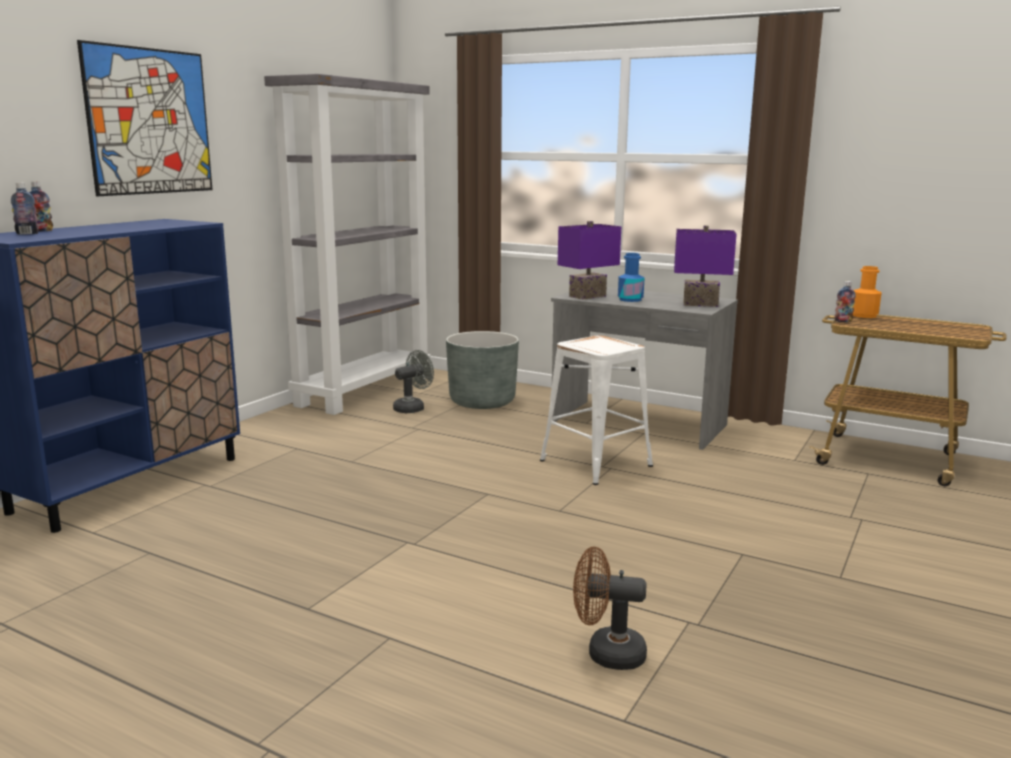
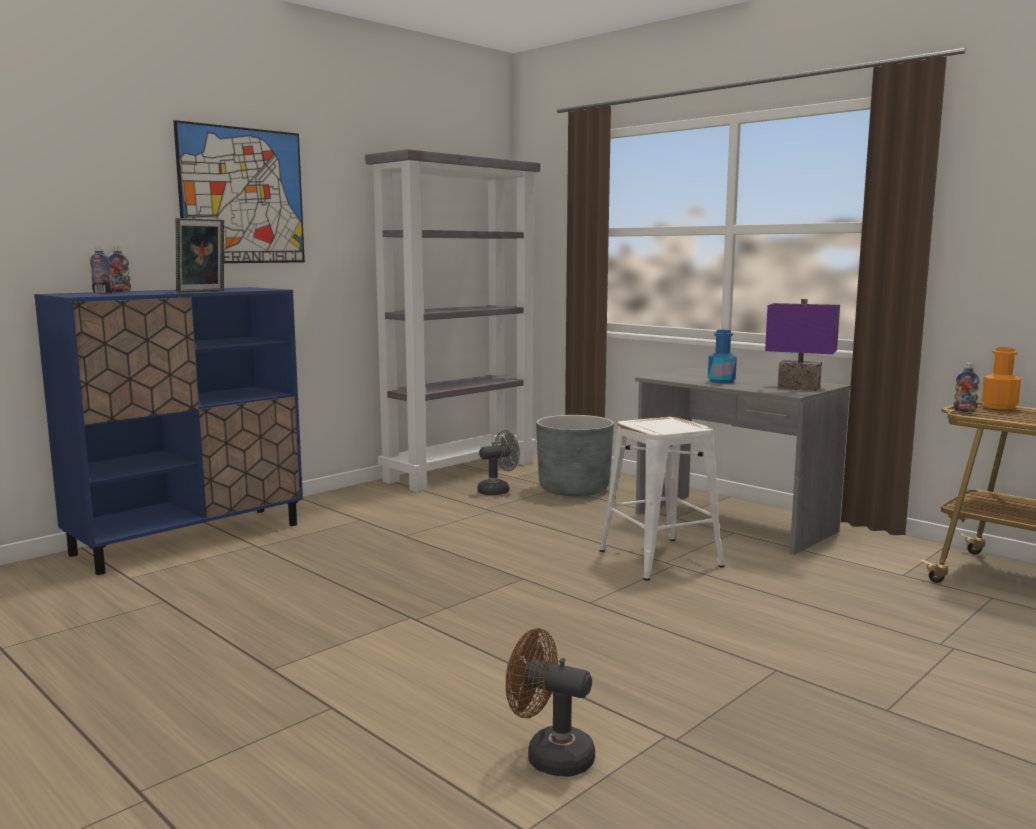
camera: 15 degrees right, 5 degrees down
(136, 229) = (202, 291): none -> picture frame
(586, 296) = (676, 377): purple table lamp -> none

